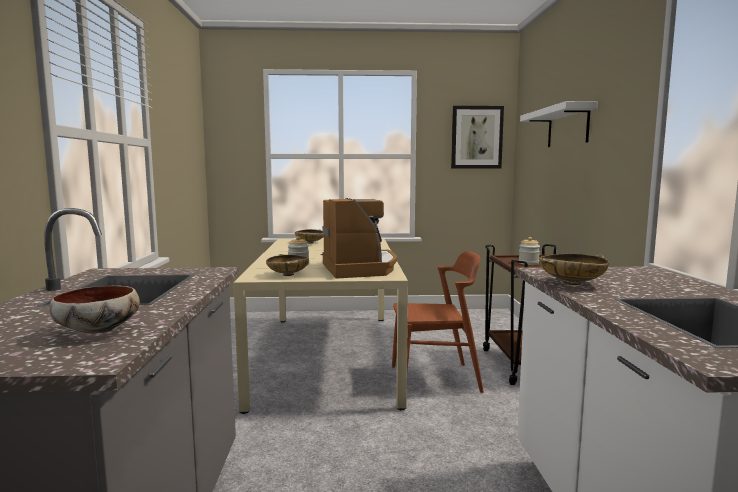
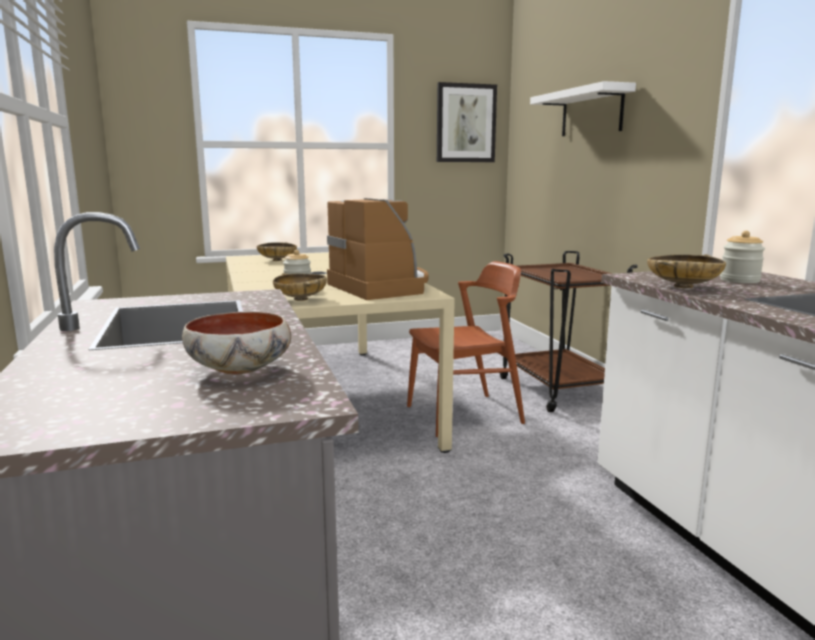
camera: 15 degrees left, 5 degrees up
(528, 263) = (558, 273): jar -> jar (739, 280)

